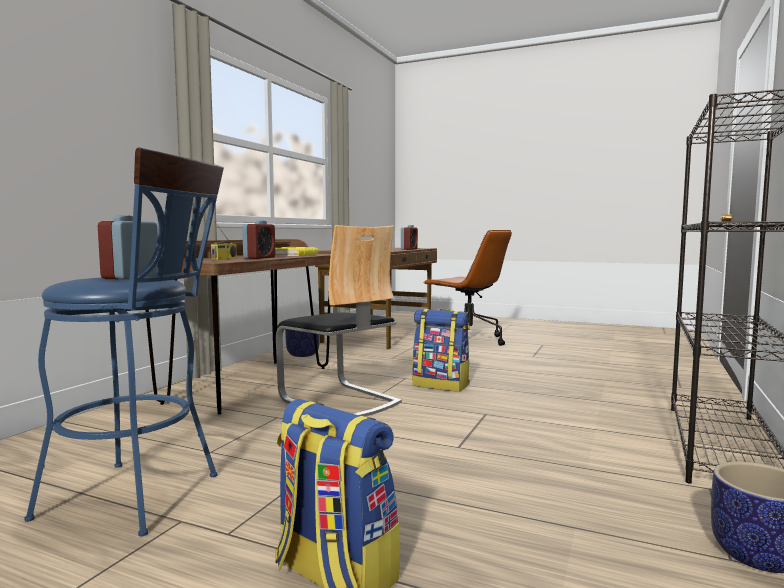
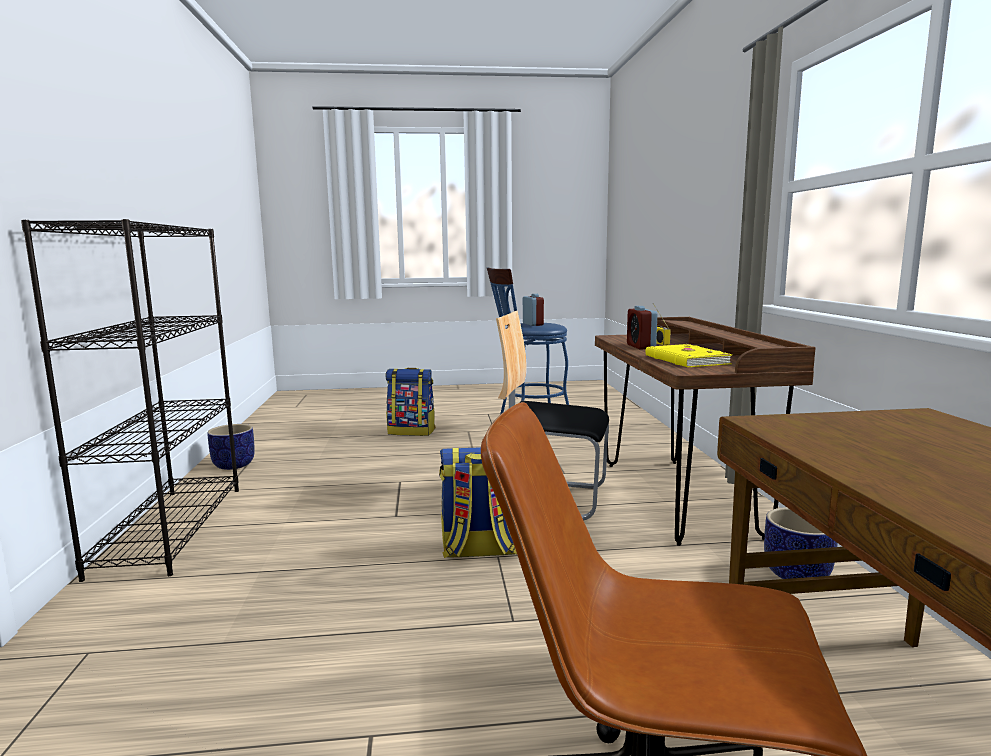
camera: 150 degrees right, 5 degrees up
(409, 249) = (870, 479): alarm clock -> none

